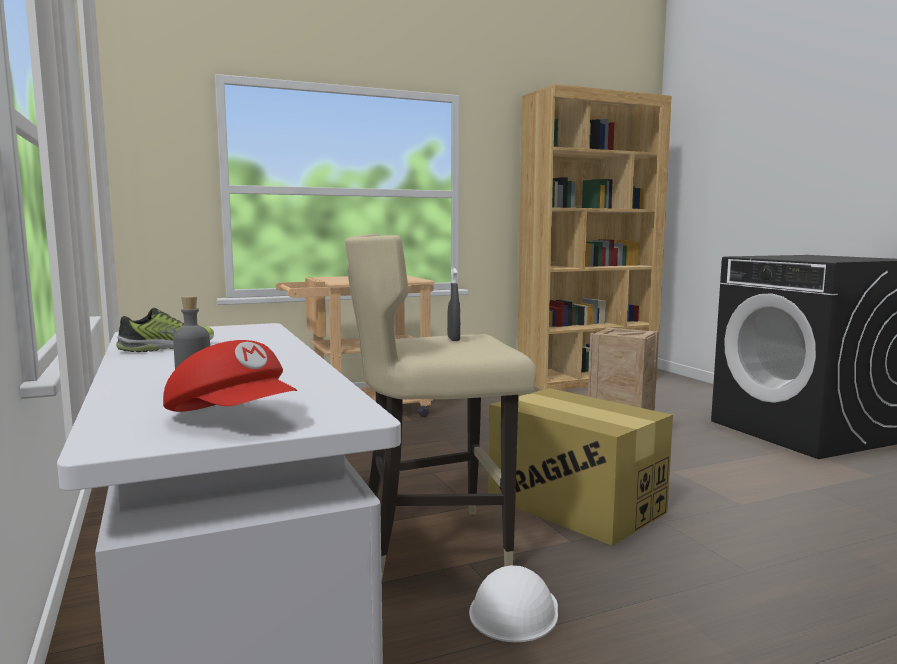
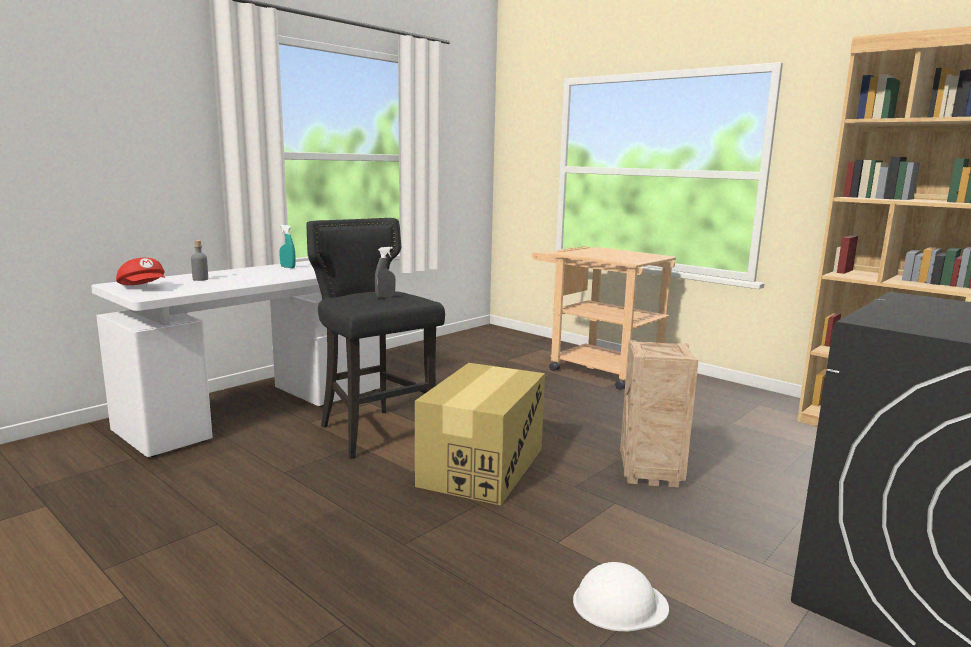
camera: 65 degrees right, 5 degrees up
(168, 347) = (288, 267): shoe -> turquoise spray bottle
(234, 418) = (144, 288): red cap -> red cap turned 60 degrees counterclockwise
(435, 545) = (375, 433): beige stool -> black stool
(514, 610) = (304, 465): white hard hat -> white hard hat (619, 603)

